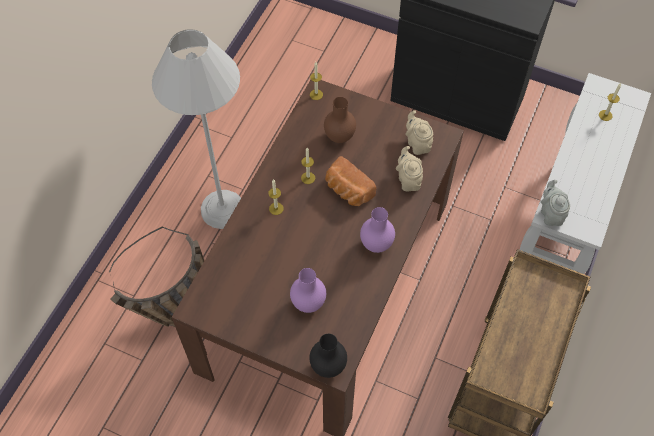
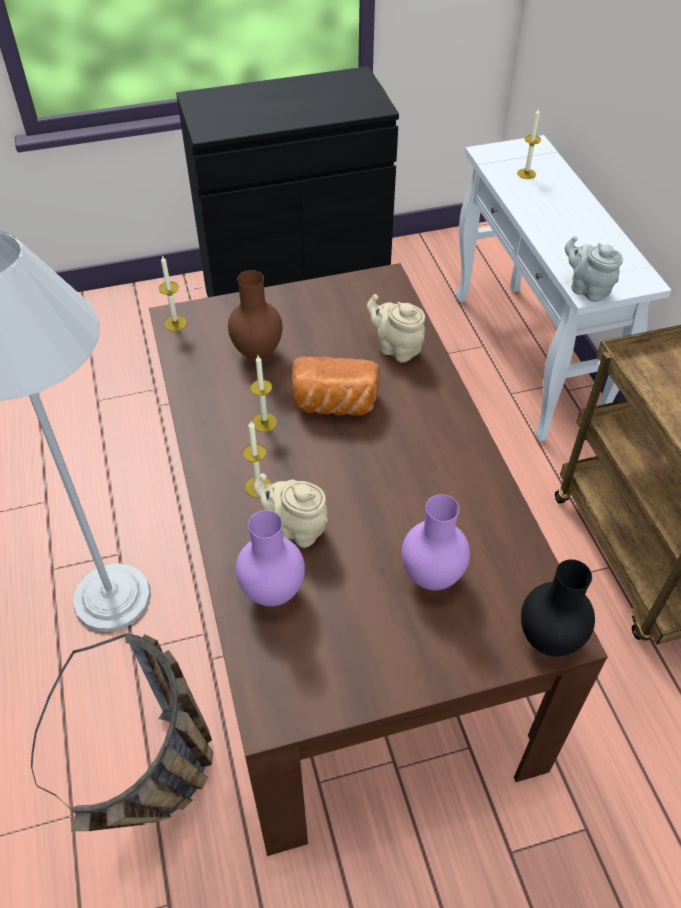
camera: 40 degrees left, 10 degrees down
(377, 245) = (440, 443): purple vase -> purple vase (274, 592)
(417, 144) = (364, 305): beige teapot -> beige teapot (295, 528)

